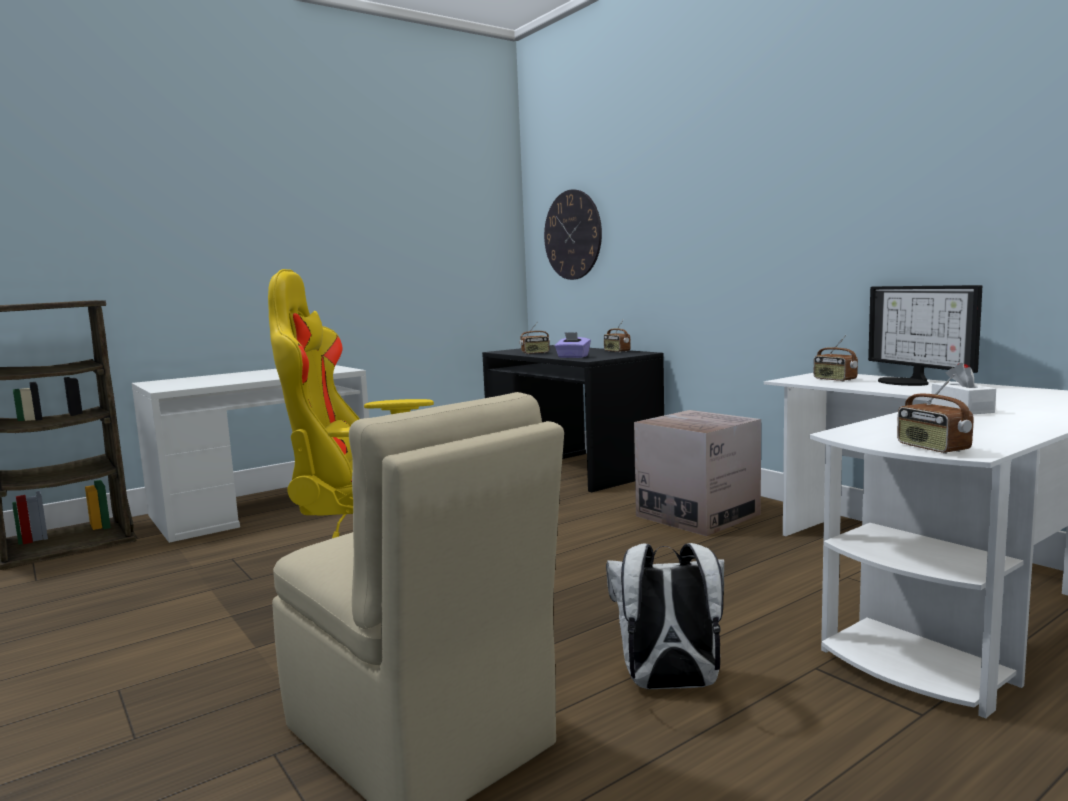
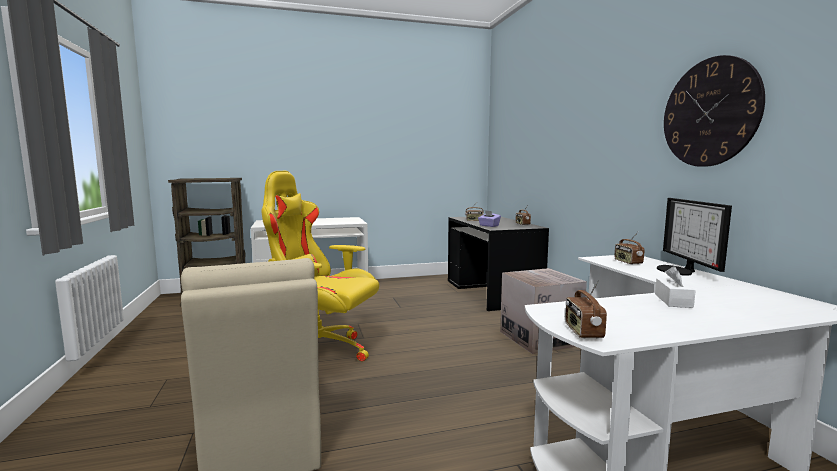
camera: 20 degrees right, 0 degrees up
(572, 235) = (510, 148): wall clock -> wall clock (709, 112)
(669, 685) = (415, 450): white backpack -> none

